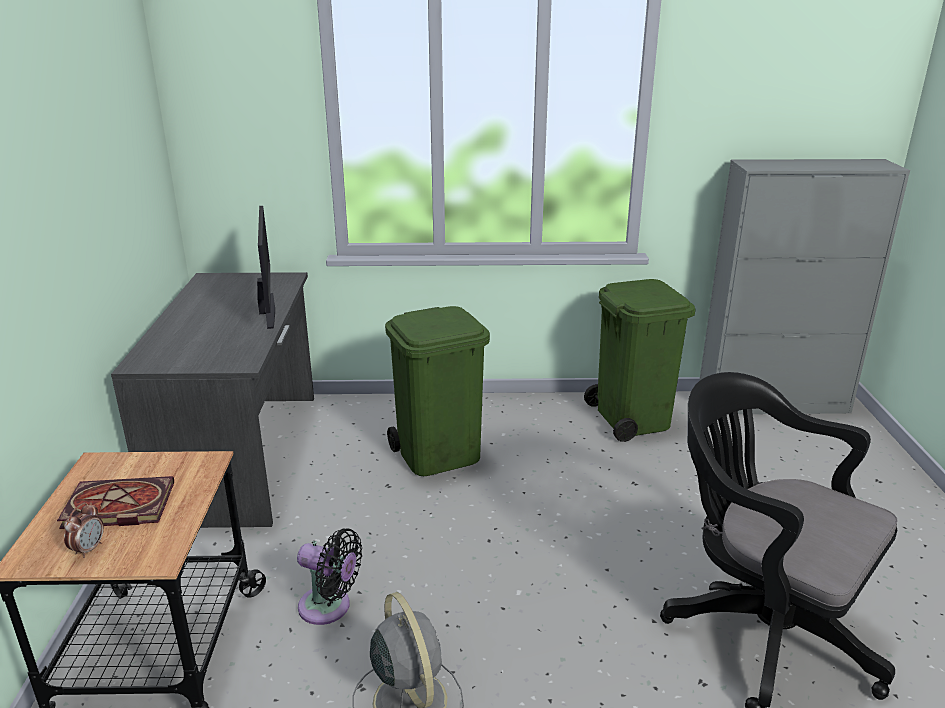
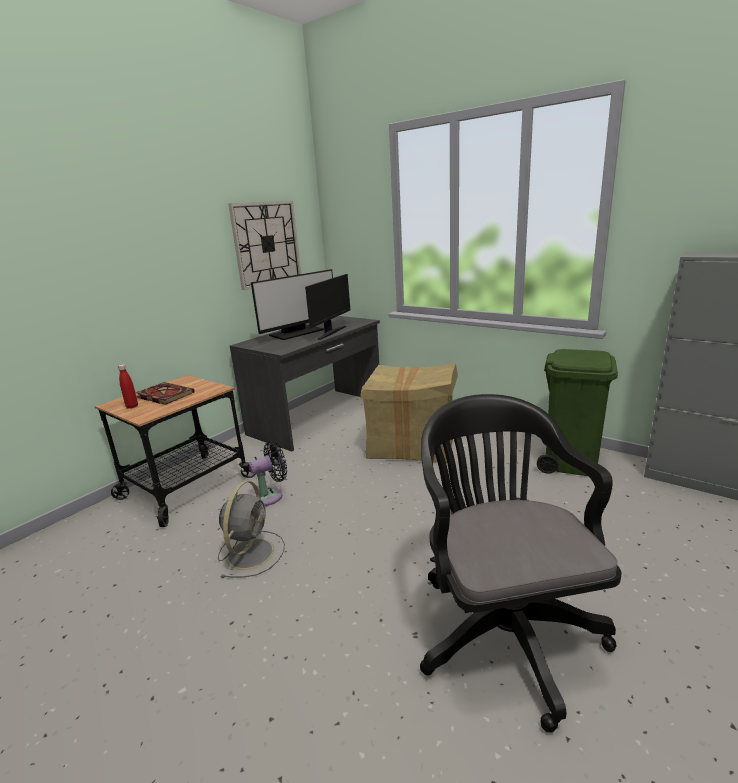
camera: 40 degrees right, 5 degrees down
(88, 549) = (132, 406): alarm clock -> red bottle
(116, 166) = (267, 244): none -> wall clock
(204, 321) = (297, 333): none -> monitor
(329, 607) = (270, 496): black fan -> black fan turned 90 degrees counterclockwise
(439, 455) = (413, 444): green trash can -> cardboard box

